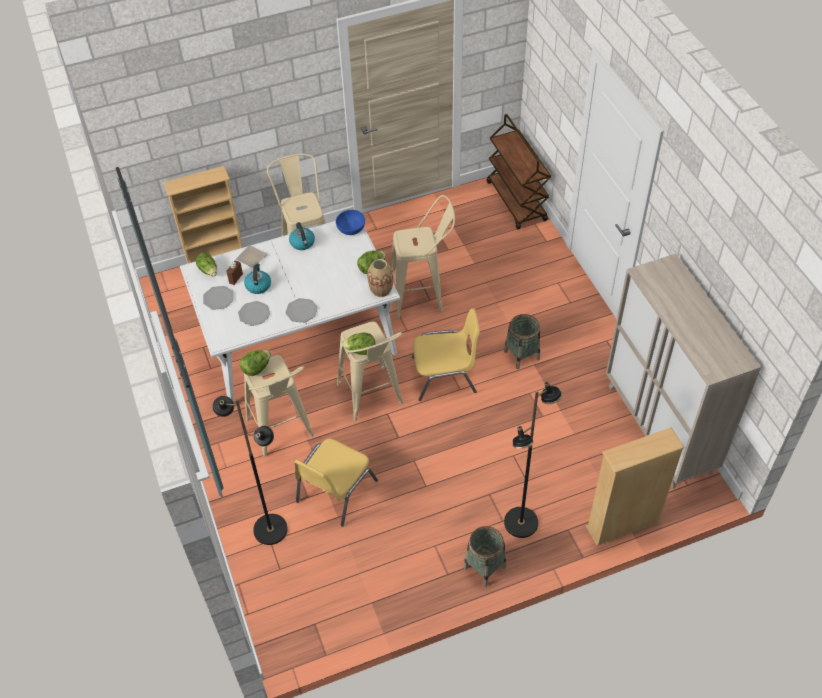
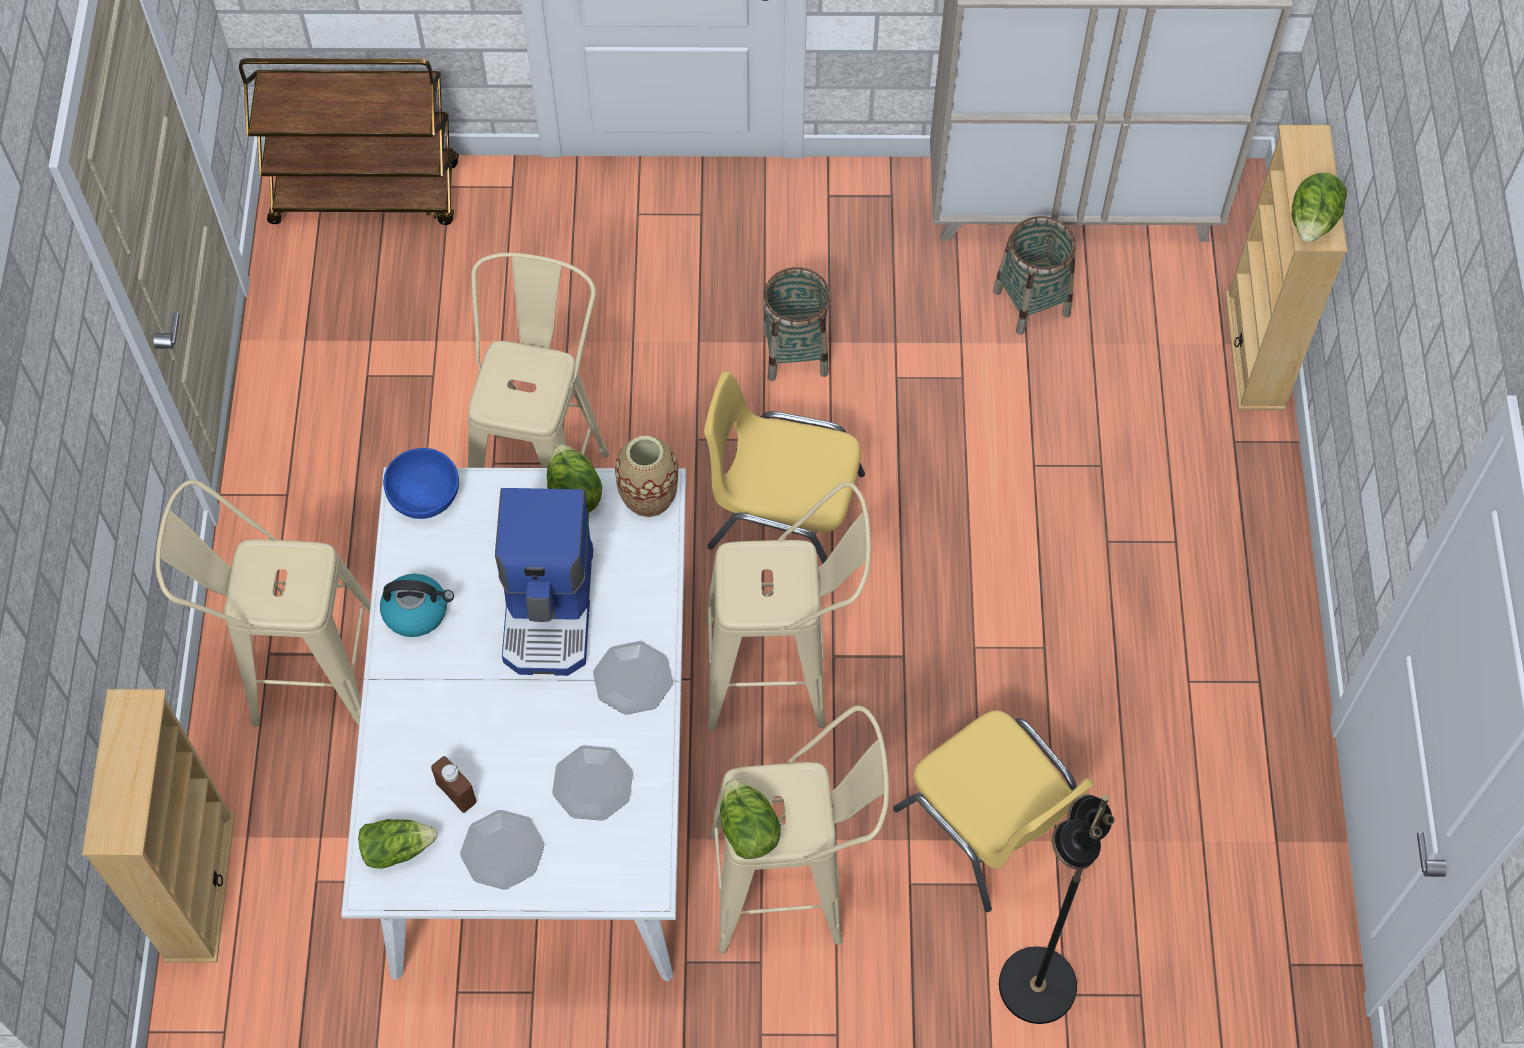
camera: 70 degrees left, 10 degrees up
(251, 257) = (402, 738): plate -> none
(258, 285) = (505, 749): kettle -> none
(320, 278) = (550, 608): none -> coffee machine
(360, 351) = (793, 600): lettuce -> lettuce (1312, 223)
(445, 375) = (783, 511): yellow chair -> yellow chair turned 90 degrees counterclockwise
(484, 567) = (1266, 612): basket -> basket (1032, 303)
(521, 523) = (1192, 512): black floor lamp -> none

